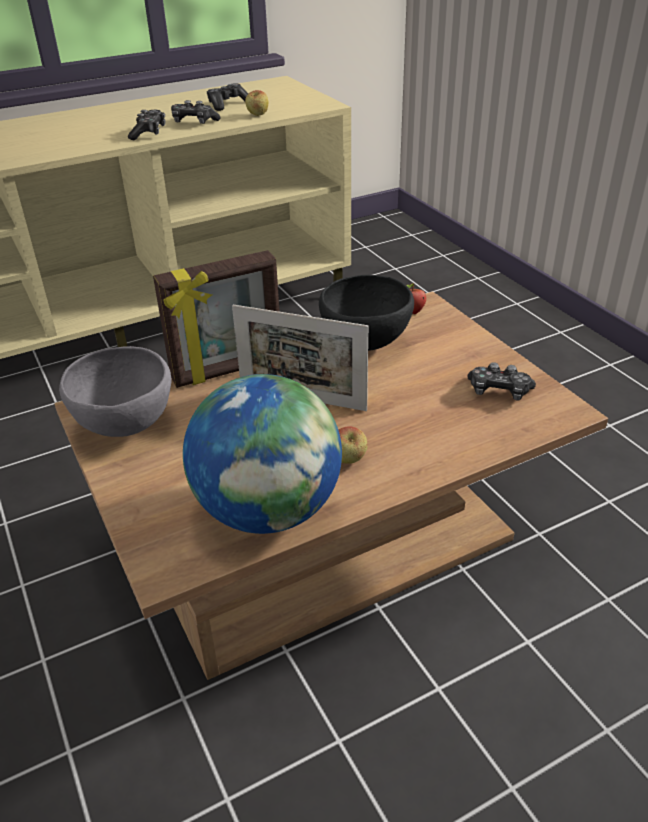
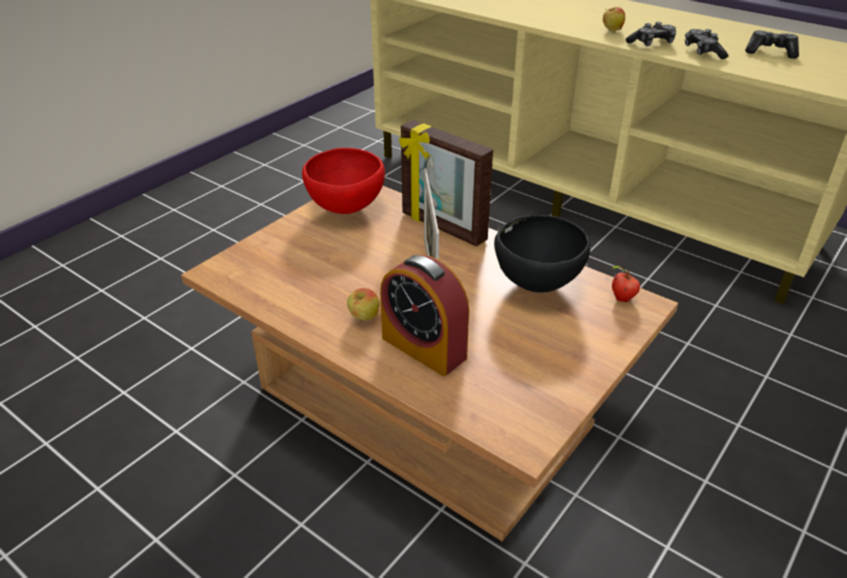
camera: 65 degrees right, 0 degrees up
(125, 427) = (346, 209): grey bowl -> red bowl
(257, 115) = (764, 70): apple -> apple (611, 30)
(268, 510) = (288, 295): globe -> none
(419, 433) = (424, 347): none -> alarm clock
(499, 391) = (525, 385): game controller -> none

